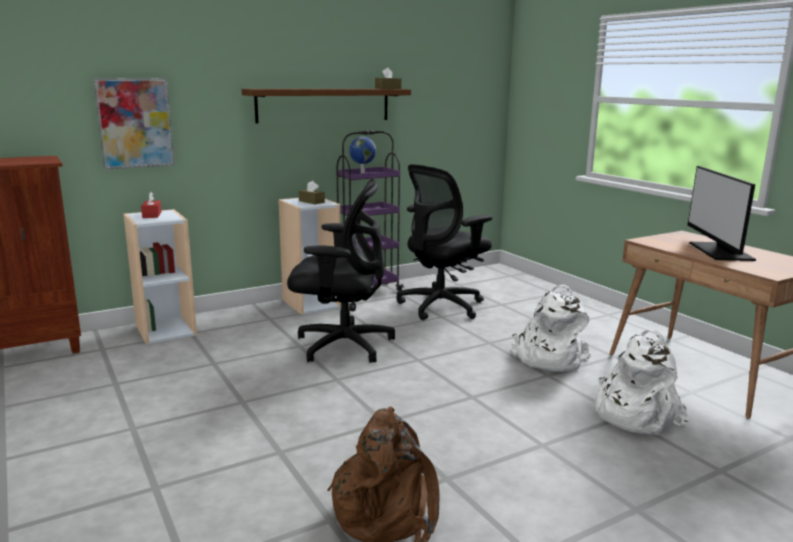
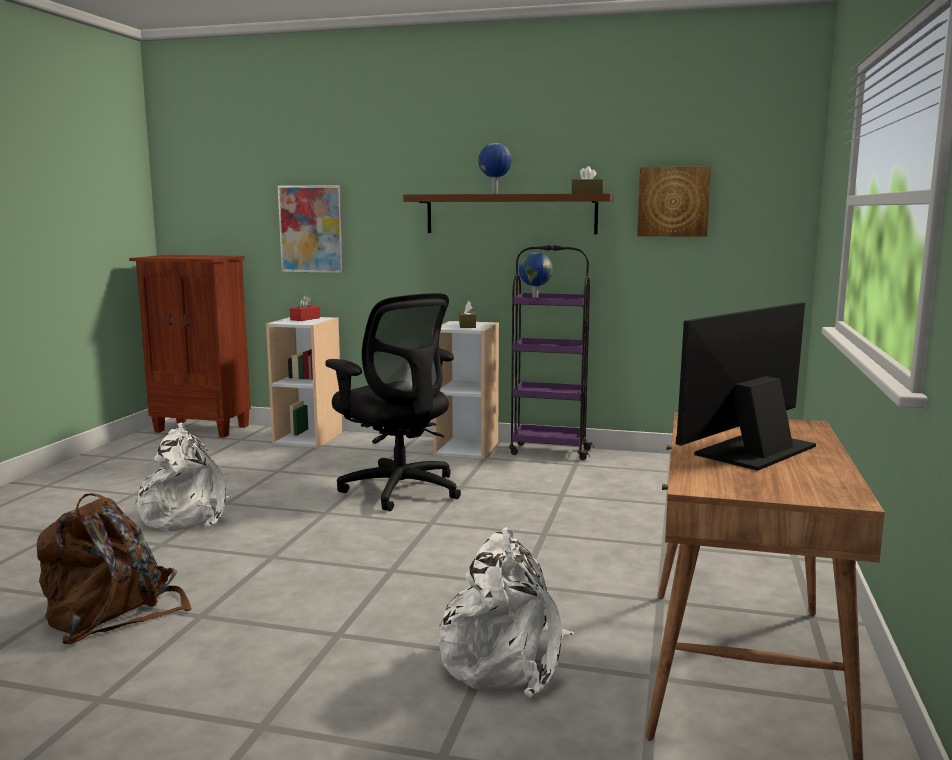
camera: 45 degrees right, 5 degrees down
(322, 88) = (494, 193): none -> globe
(433, 94) = (673, 201): none -> picture
(444, 304) = (596, 485): black office chair -> none
(548, 358) = (567, 571): white backpack -> white backpack (186, 515)

